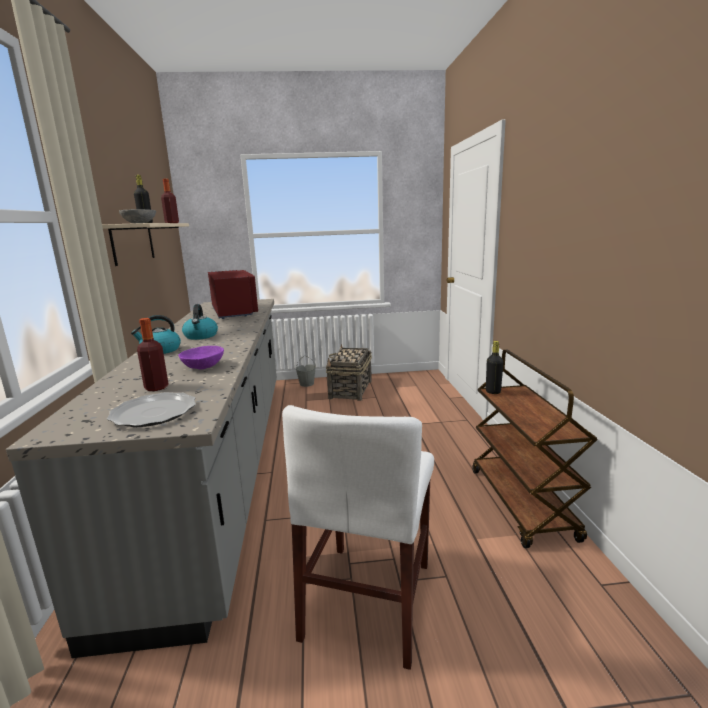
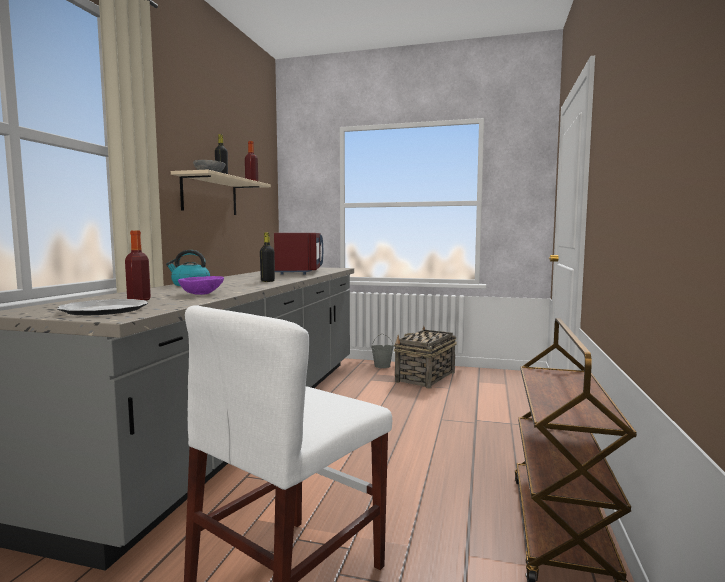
camera: 20 degrees right, 10 degrees down
(201, 336) = (240, 281): kettle -> none
(493, 391) = (536, 371): black bottle -> black bottle (267, 281)

